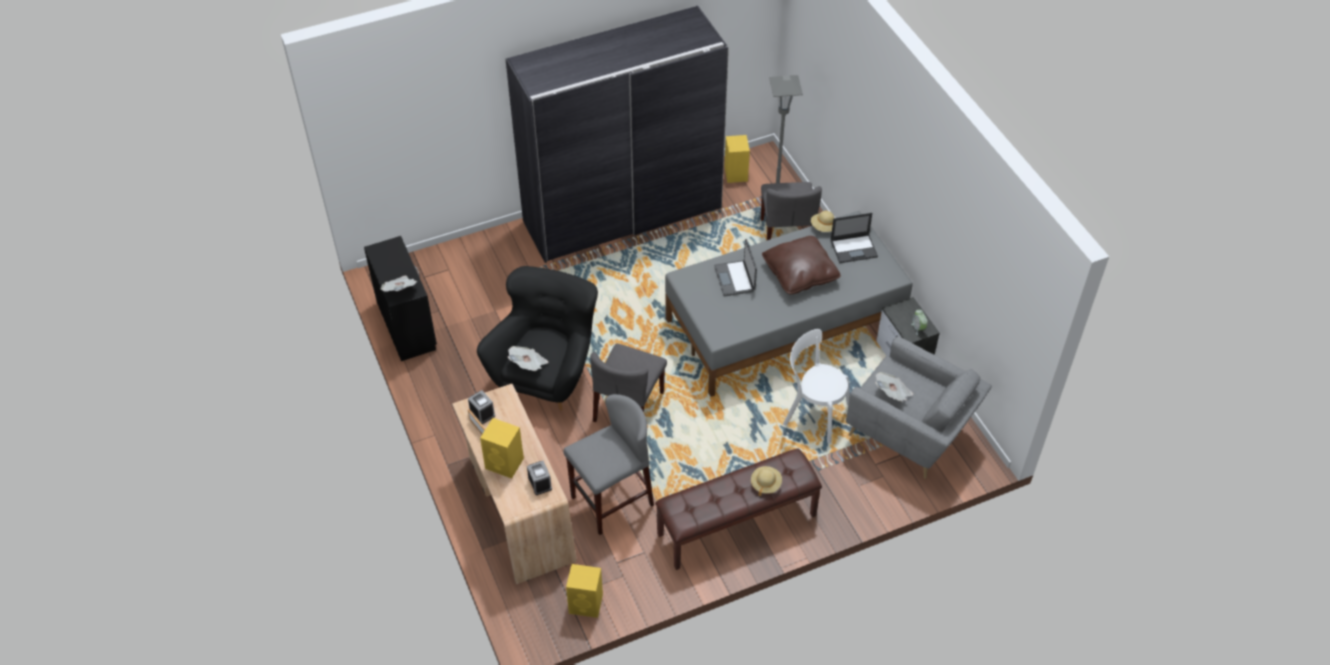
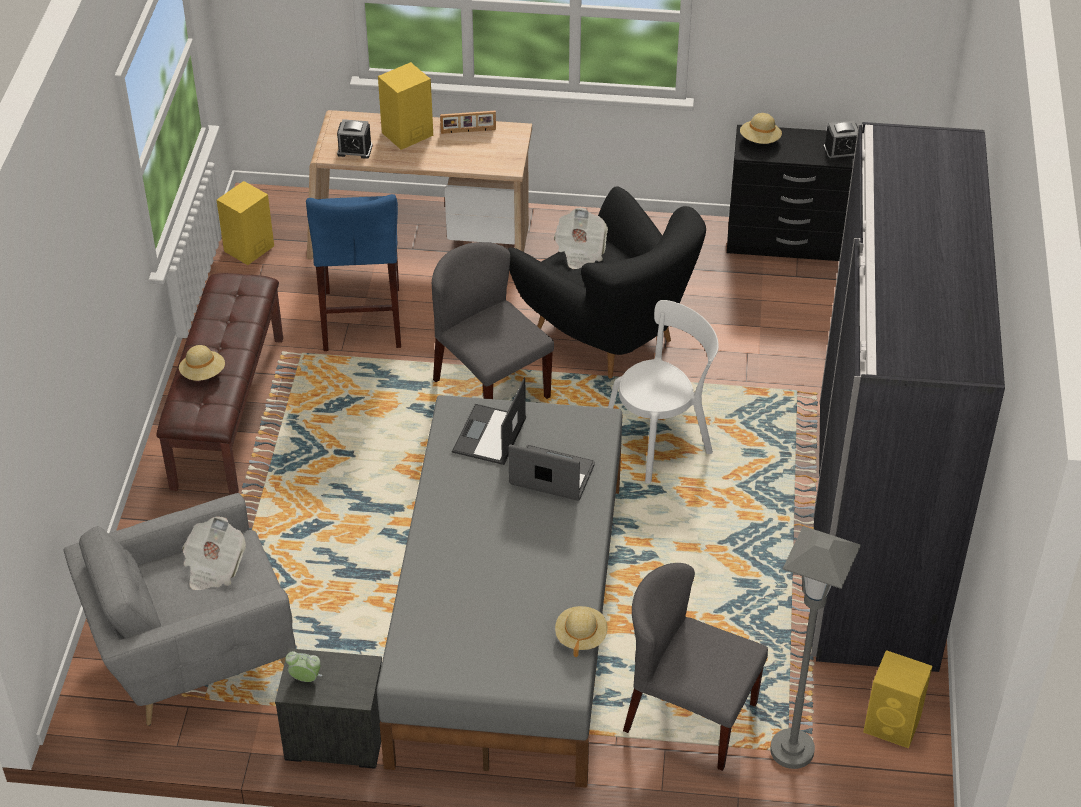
camera: 120 degrees right, 5 degrees down
(400, 290) = (760, 140): newspaper -> beige hat
(482, 413) = (496, 140): alarm clock -> alarm clock (841, 151)
(611, 501) = (362, 318): grey stool -> blue stool
(800, 273) = (504, 555): brown pillow -> none
(813, 413) = (322, 569): white chair -> white chair (661, 441)
(854, 248) = (505, 651): laptop -> laptop (489, 436)

